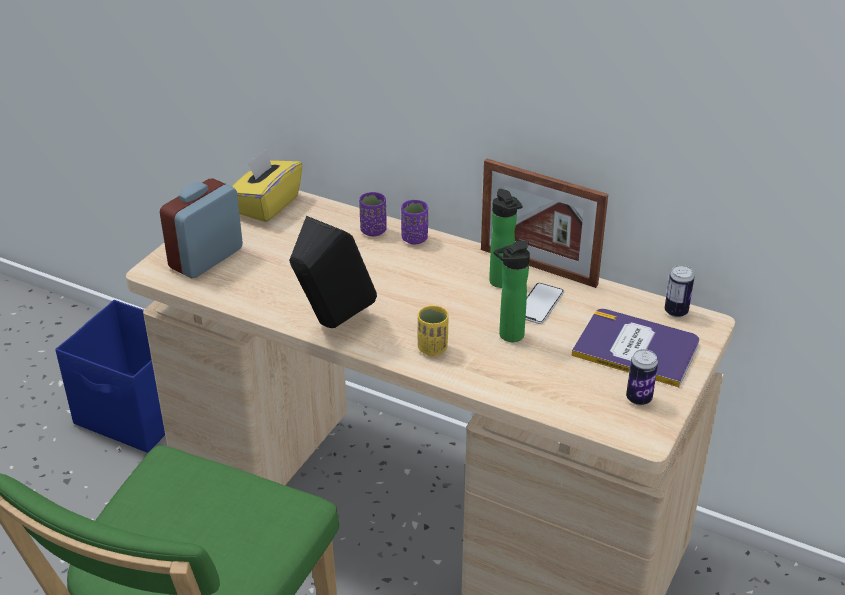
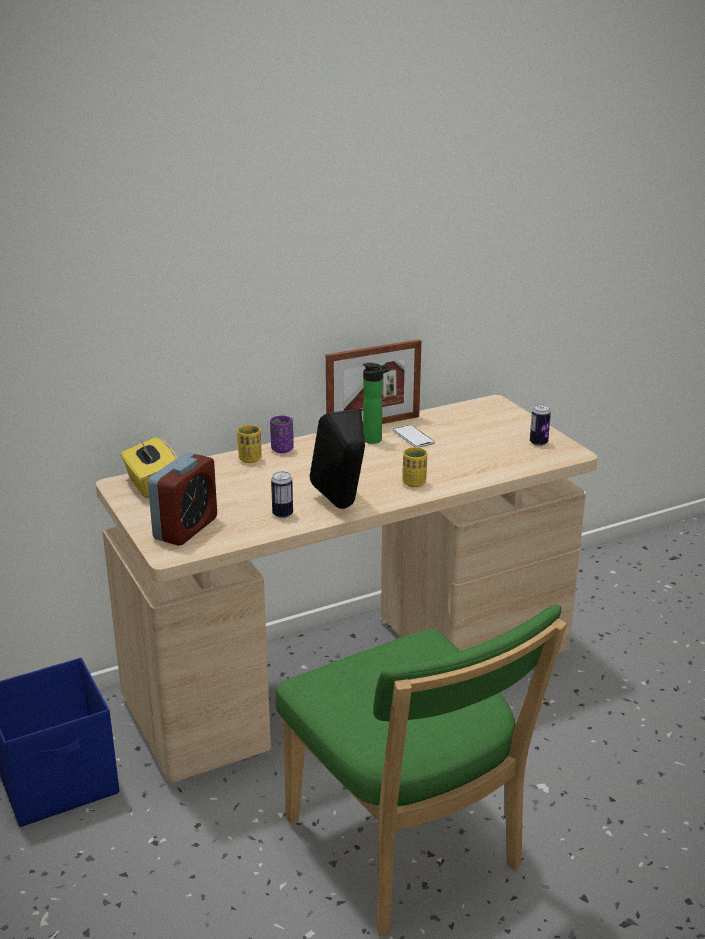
camera: 55 degrees left, 10 degrees down
(206, 258) = (185, 528): alarm clock -> alarm clock turned 135 degrees counterclockwise
(373, 231) = (250, 459): purple cup -> yellow cup
(508, 336) = (432, 457): bottle -> none
(636, 348) = (492, 427): book -> none
(676, 312) = (472, 405): can -> can (282, 514)

